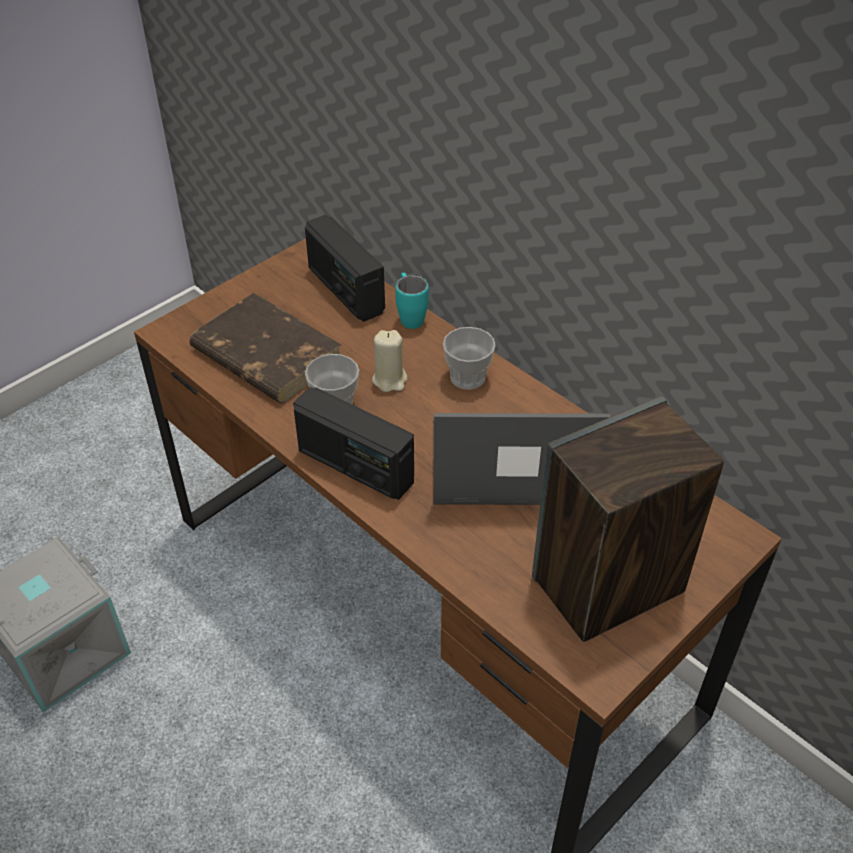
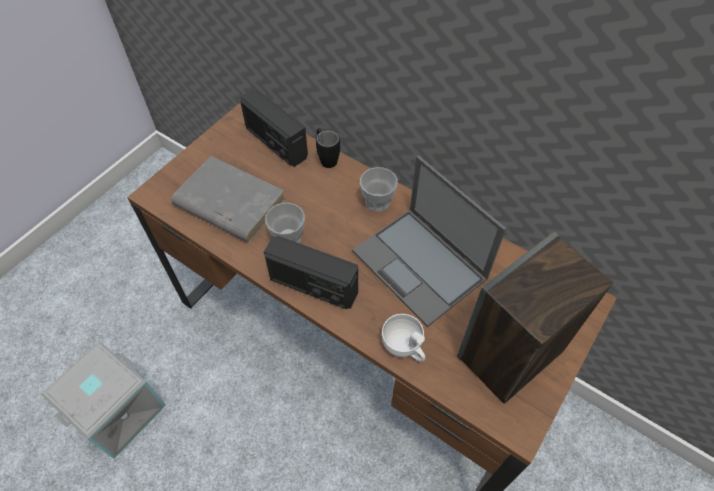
camera: 10 degrees left, 10 degrees up
(265, 354) = (229, 203): brown book -> grey book
(390, 380) = (323, 211): beige candle -> none
(410, 316) = (326, 158): turquoise mug -> black mug
(462, 555) = (404, 347): none -> white cup
(508, 461) = (420, 265): laptop -> laptop turned 120 degrees counterclockwise

